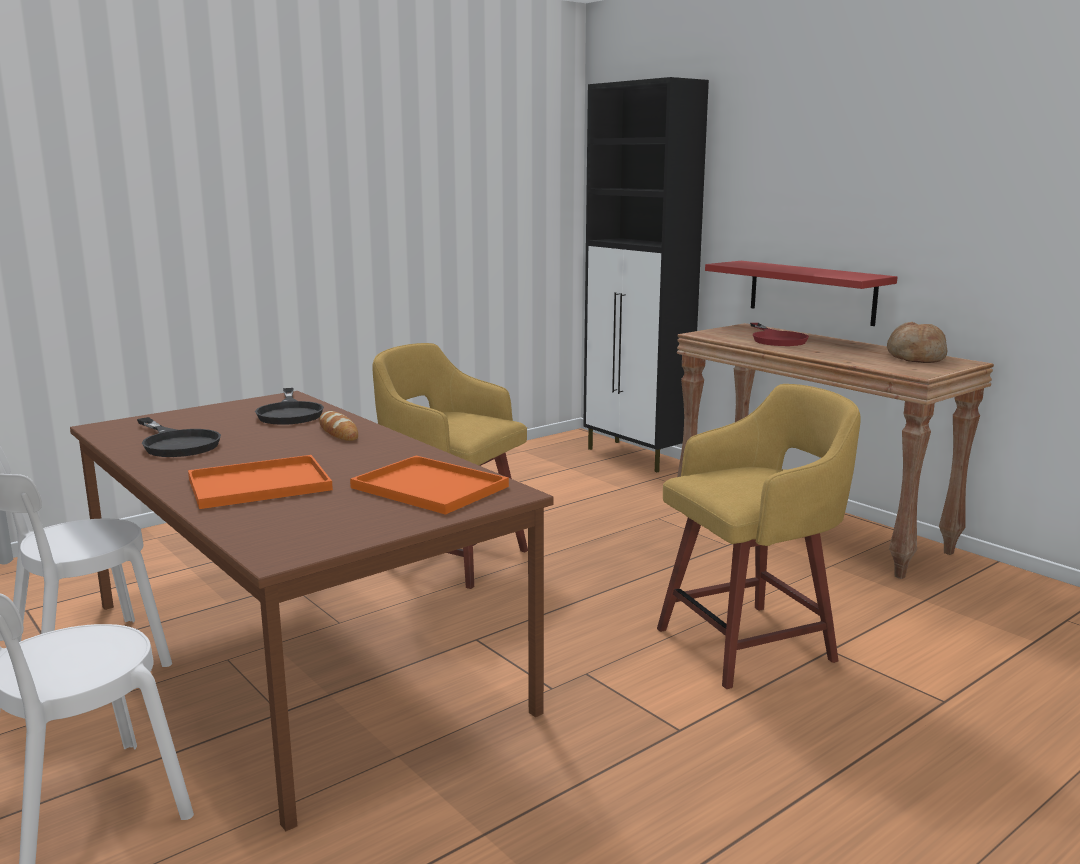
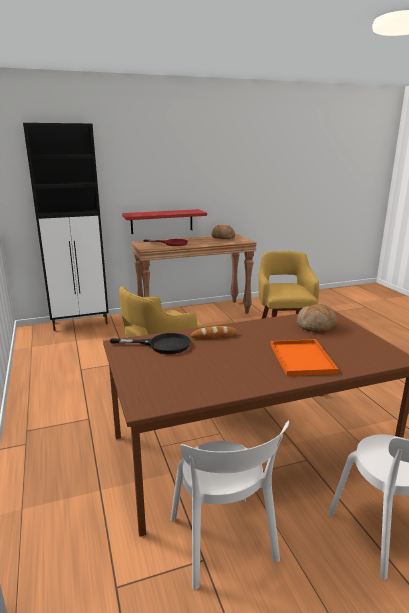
camera: 70 degrees left, 5 degrees up
(177, 443) = (208, 379): black frying pan -> none
(426, 487) = (316, 326): orange tray -> bread

